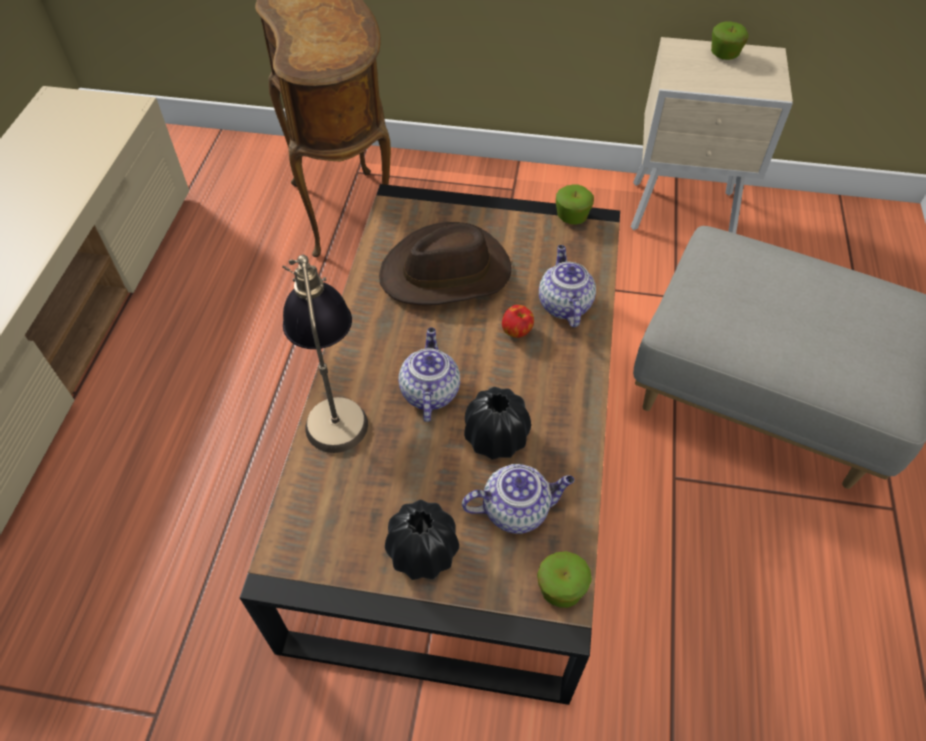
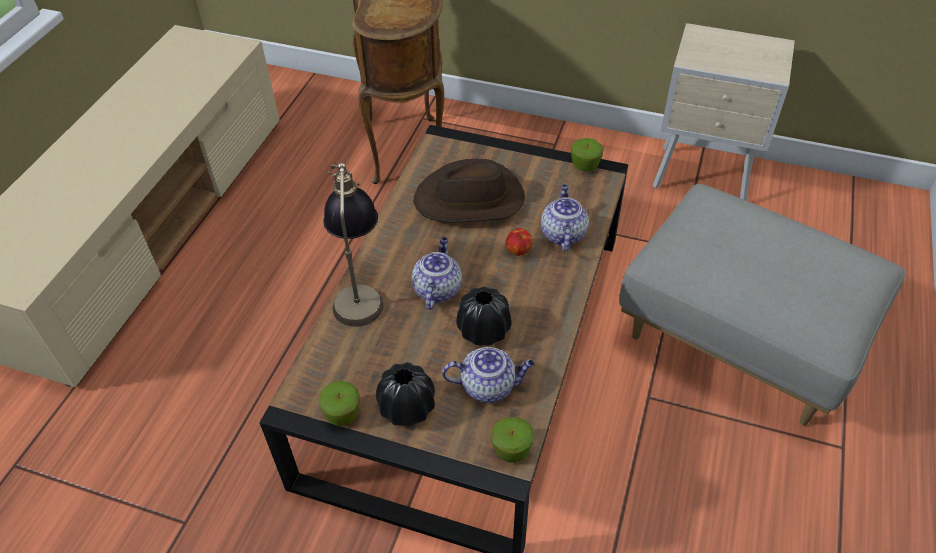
camera: 10 degrees right, 5 degrees down
(724, 55) = (738, 42): apple -> apple (343, 413)

